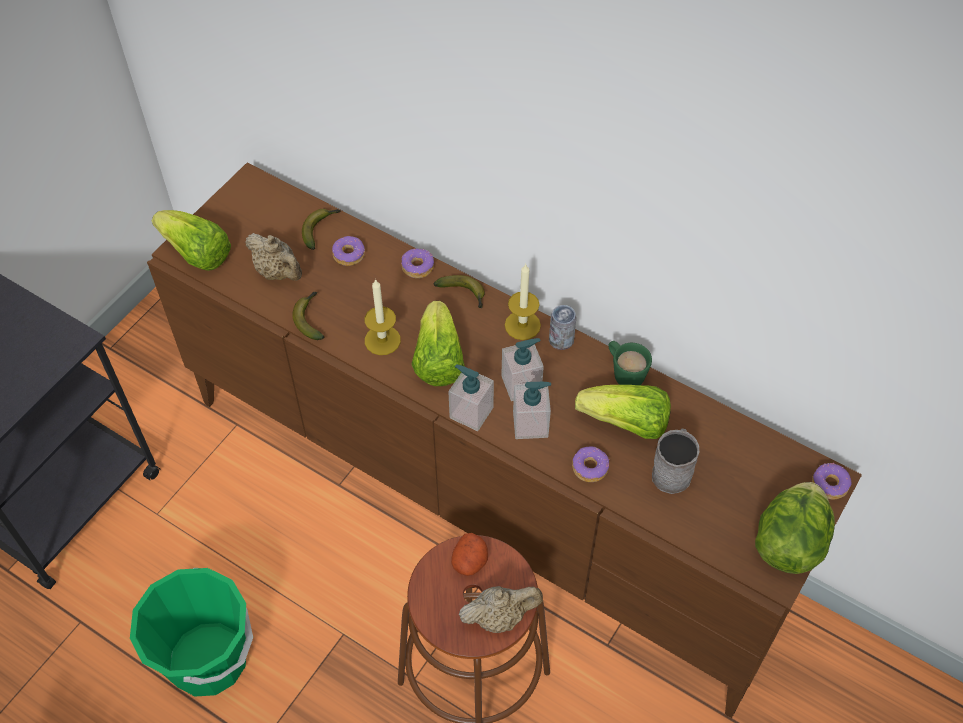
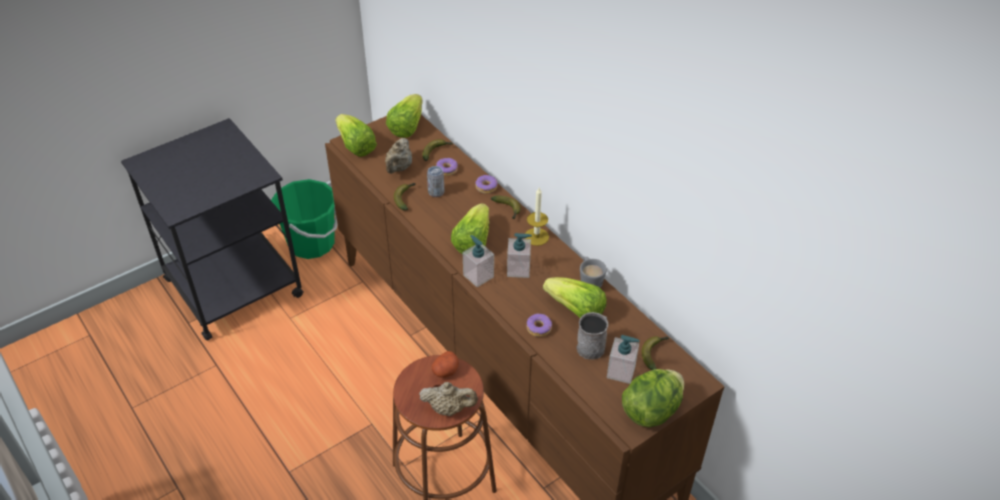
camera: 20 degrees right, 10 degrees down
(208, 659) = (281, 411): green bucket -> green bucket (312, 243)
(257, 200) = (406, 126): none -> lettuce
(278, 272) = (399, 168): beige teapot -> beige teapot turned 45 degrees clockwise
(382, 340) = (443, 221): candle -> none
(530, 424) = (513, 293): soap dispenser -> soap dispenser (621, 372)
(561, 340) = (557, 252): can -> can (436, 192)
(624, 373) = (589, 281): green mug -> grey mug
(755, 455) = (654, 353): none -> banana
(829, 485) = (697, 385): donut -> none

